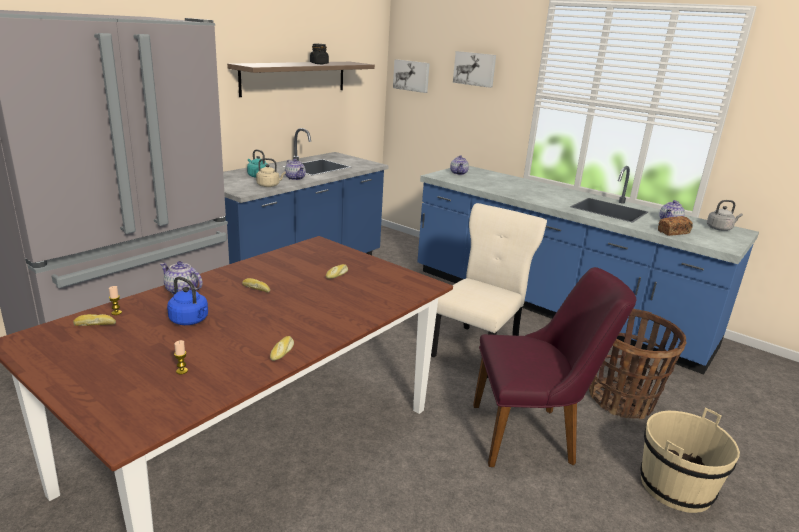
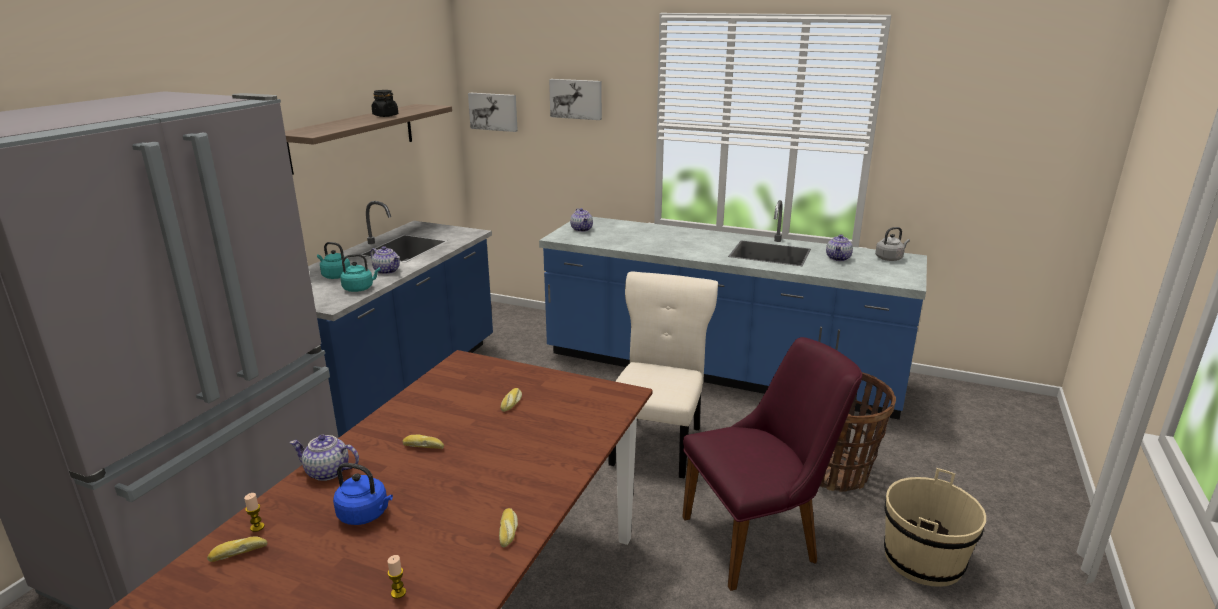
camera: 15 degrees left, 0 degrees up
(269, 185) = (360, 288): beige kettle -> turquoise kettle
(673, 232) = (849, 272): bread -> none

